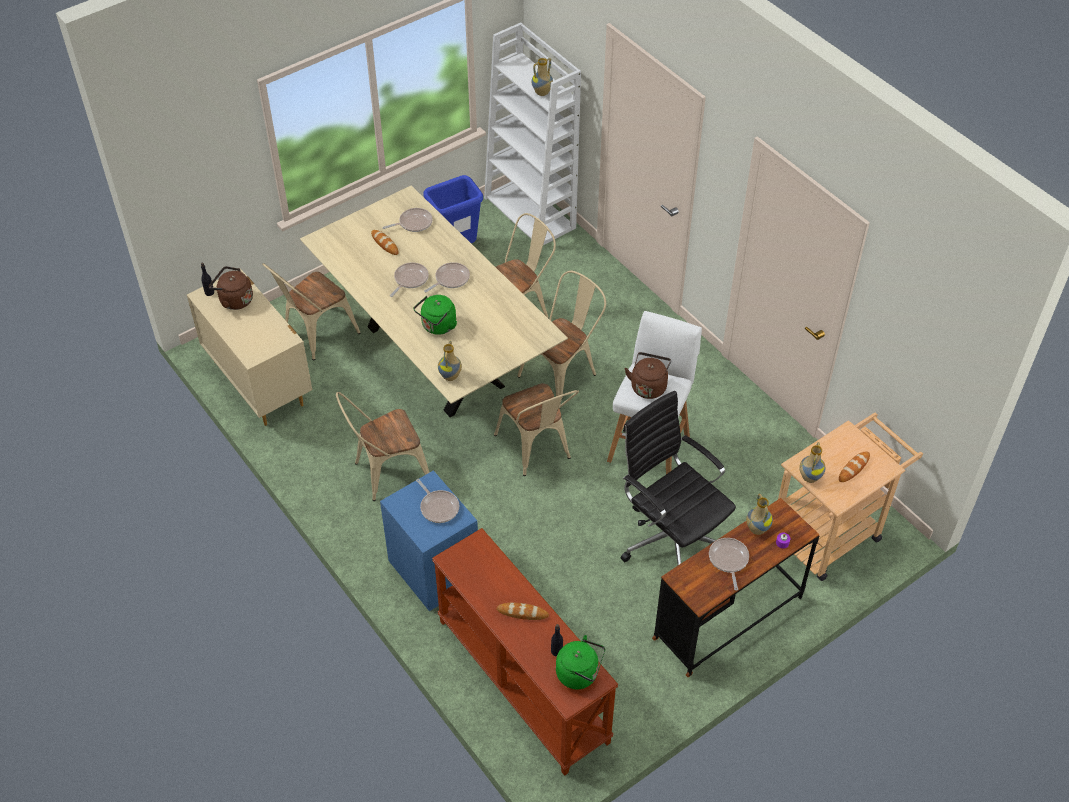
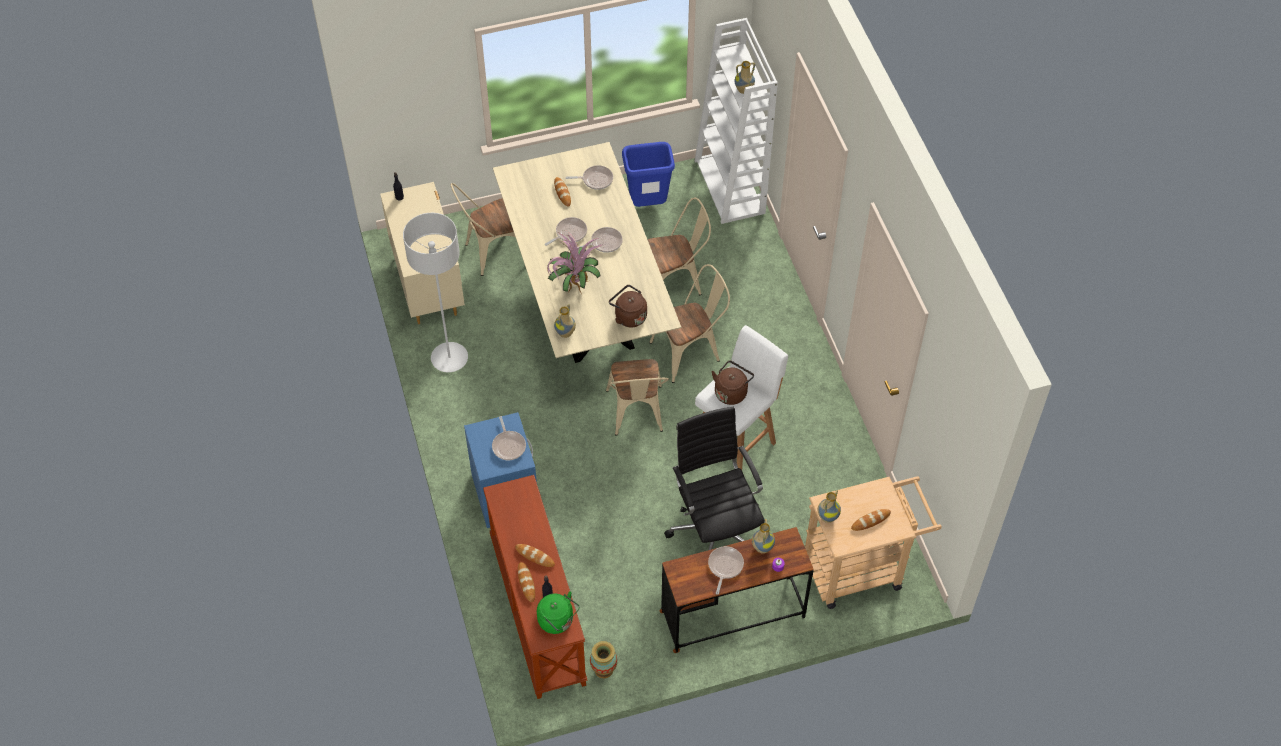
camera: 20 degrees right, 5 degrees up
(234, 300) = (417, 210): brown kettle -> brown kettle (629, 316)
(314, 450) = (449, 358): none -> grey floor lamp
(386, 473) = (501, 397): beige chair -> none
(437, 326) = (574, 284): green kettle -> potted plant
(526, 644) = (526, 583): none -> bread
(621, 719) = (604, 669): none -> vase

